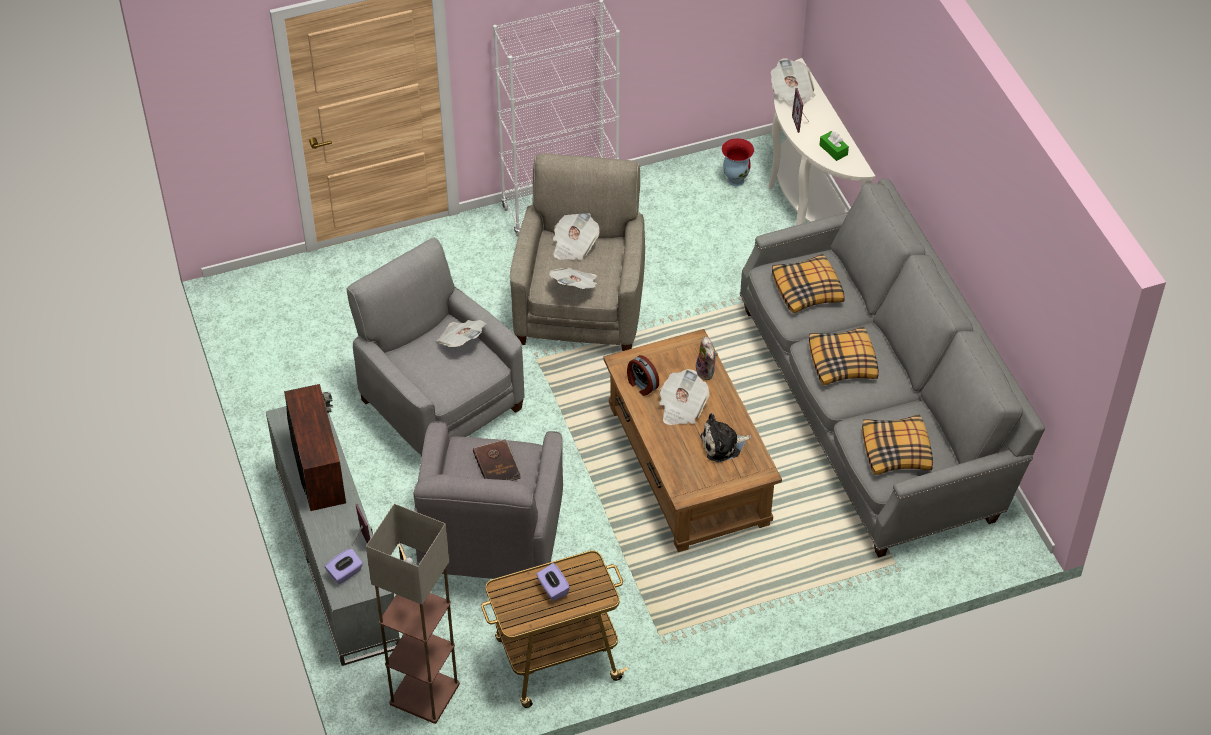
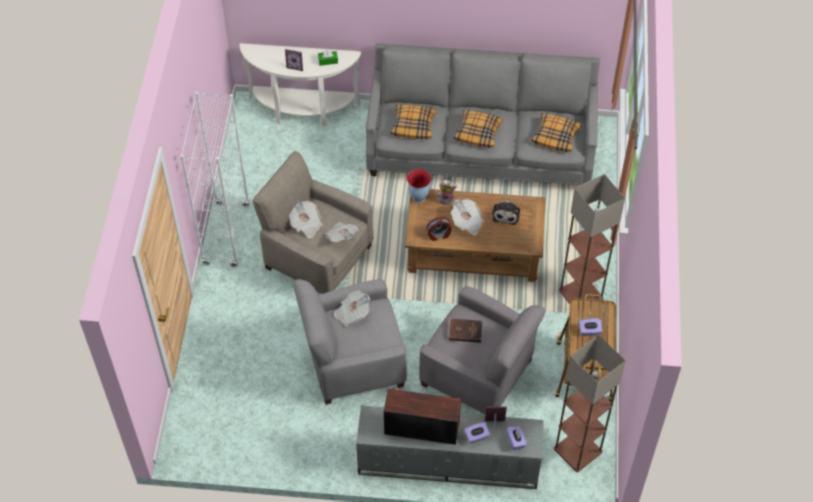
camera: 65 degrees left, 5 degrees up
(332, 529) = (476, 436): none -> purple tissue box
(686, 613) = (580, 295): none -> floor lamp
(735, 179) = (260, 136): vase -> vase (418, 198)
(792, 93) = (267, 60): newspaper -> none

